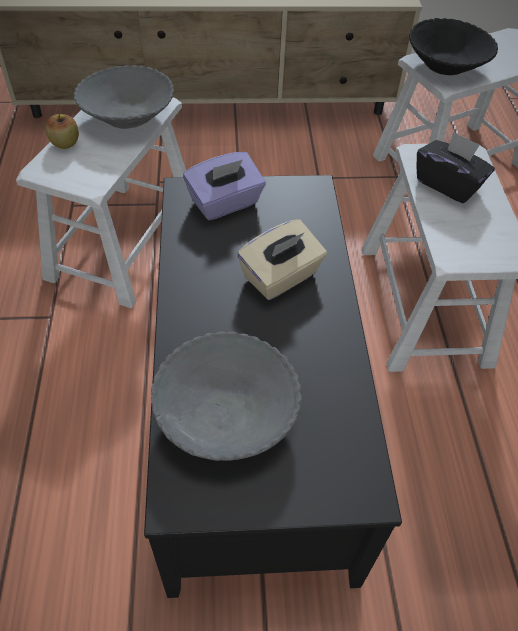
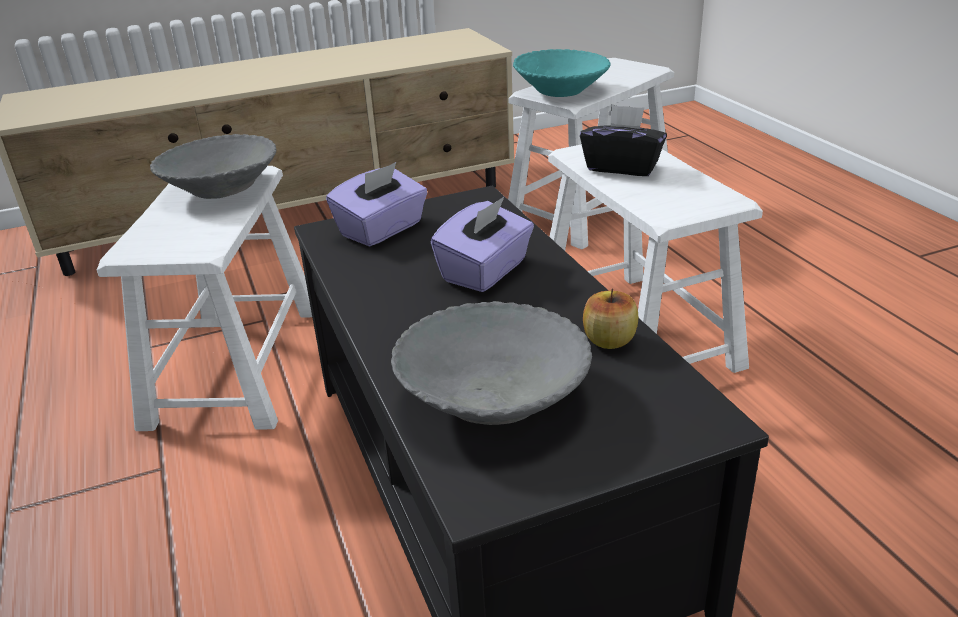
camera: 15 degrees left, 20 degrees down
(65, 143) = (151, 225): apple -> apple (609, 340)
(281, 277) = (486, 271): beige tissue box -> purple tissue box
(446, 65) = (561, 91): black bowl -> turquoise bowl

